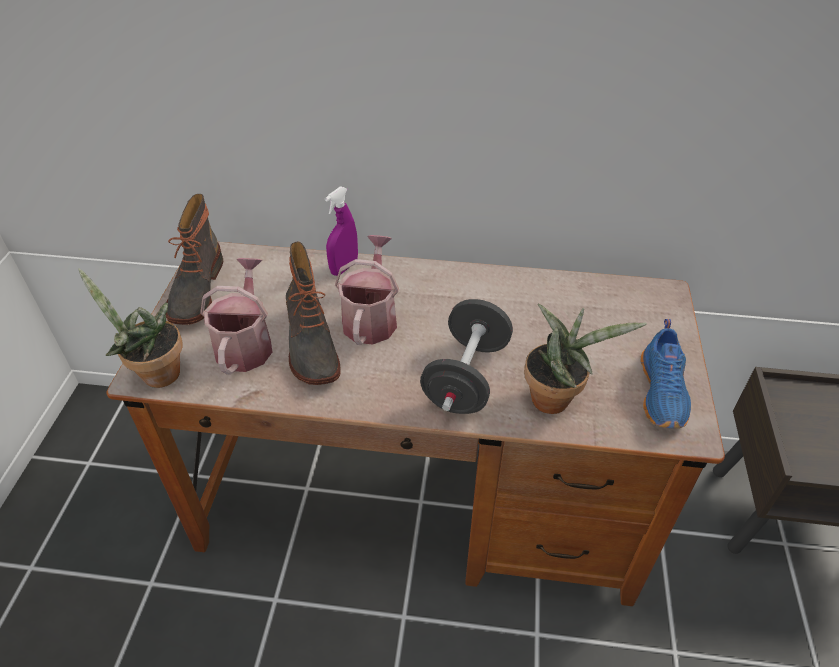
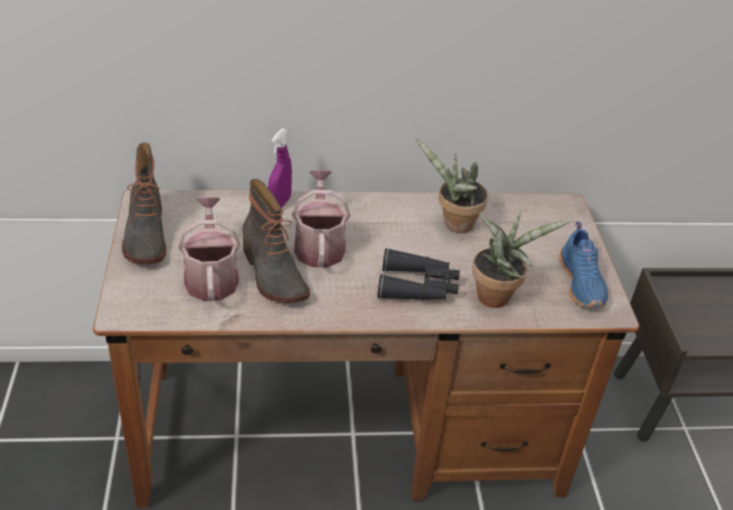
camera: 15 degrees left, 5 degrees down
(155, 374) = (135, 310): potted plant -> potted plant (453, 224)
(466, 377) = (418, 286): black dumbbell -> black binoculars

